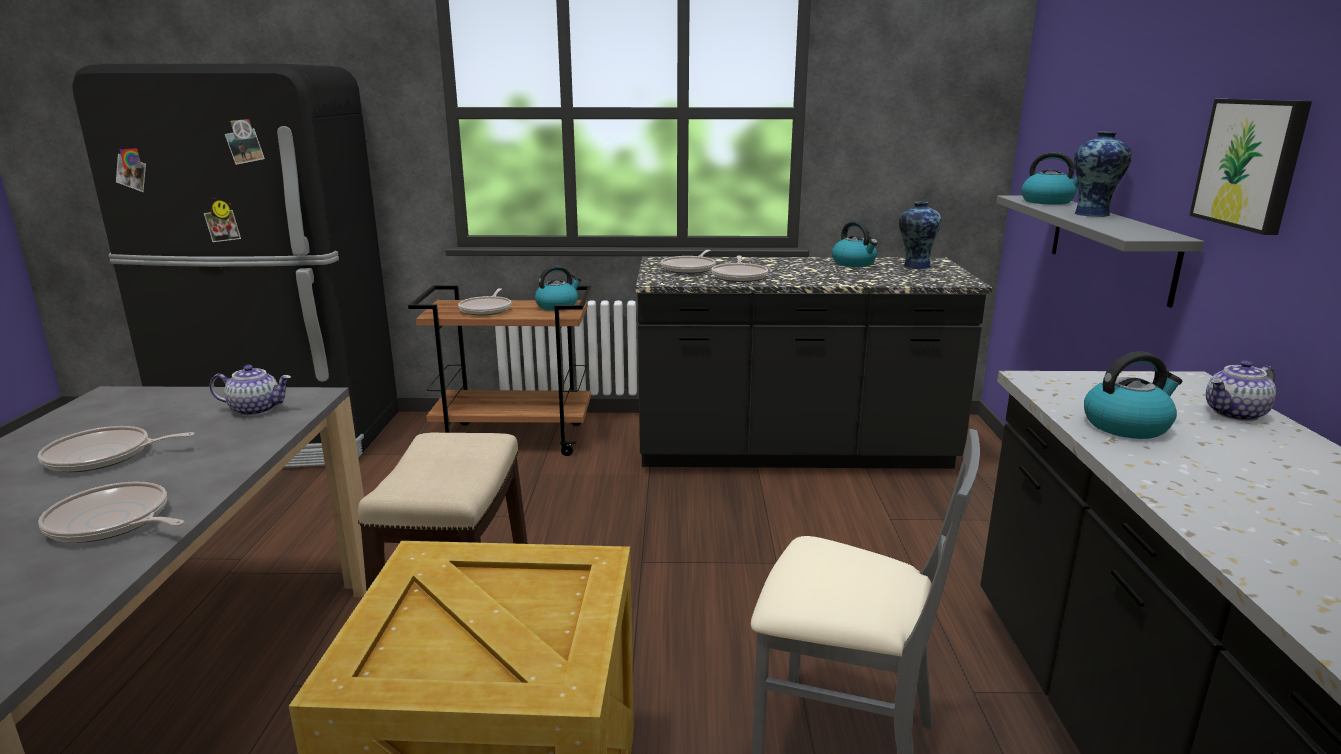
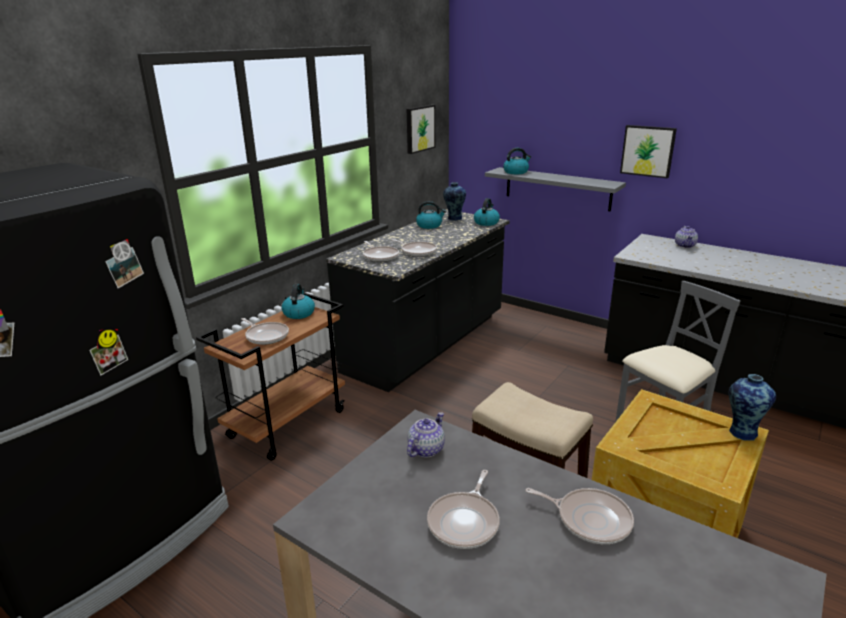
camera: 55 degrees left, 5 degrees up
(112, 522) = (590, 519): frying pan -> frying pan turned 120 degrees counterclockwise
(925, 110) = (419, 128): none -> picture
(1092, 214) = (556, 176): vase -> vase (742, 432)
(1126, 425) = (685, 261): kettle -> kettle (486, 222)

